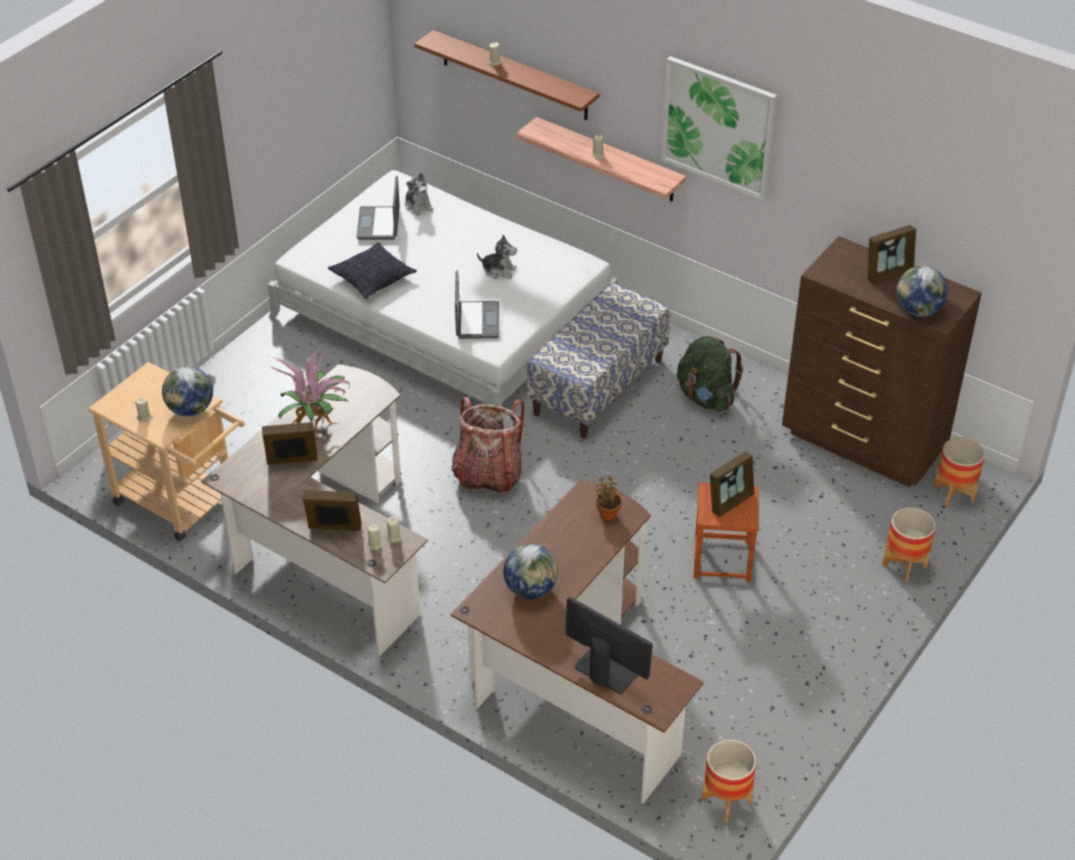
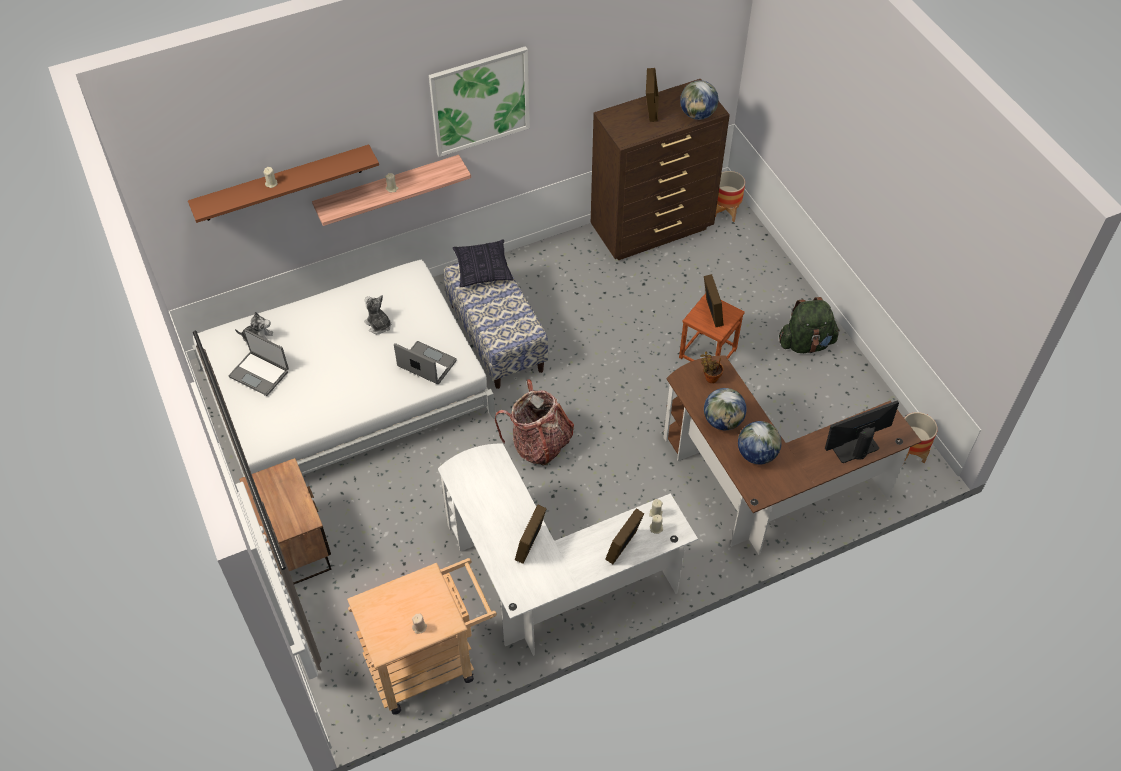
camera: 60 degrees left, 10 degrees up
(191, 410) = (434, 589): globe -> globe (723, 421)
(251, 361) = (295, 544): none -> nightstand
(315, 422) = (496, 511): potted plant -> none
(328, 548) = (548, 580): brown desk -> white desk
(373, 279) = (322, 407): pillow -> pillow (483, 269)
(499, 270) = (378, 325): plush toy -> plush toy turned 90 degrees counterclockwise
(706, 397) = (552, 285): green backpack -> green backpack (806, 343)
(904, 565) = (770, 267): planter -> none

